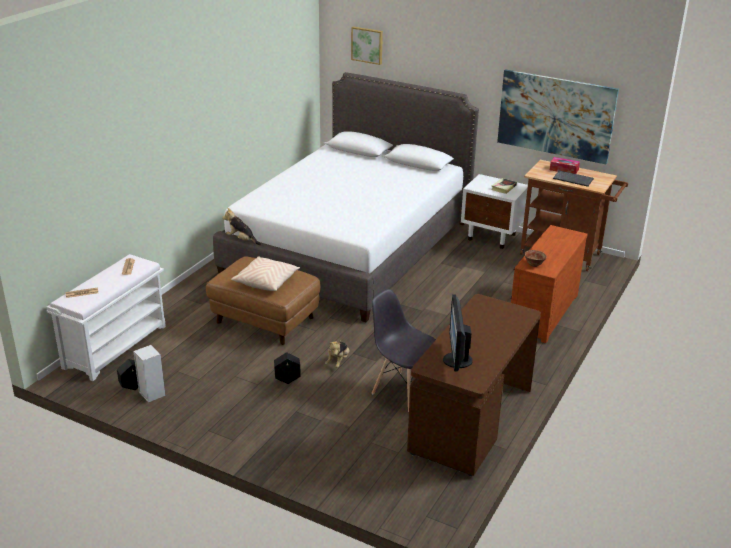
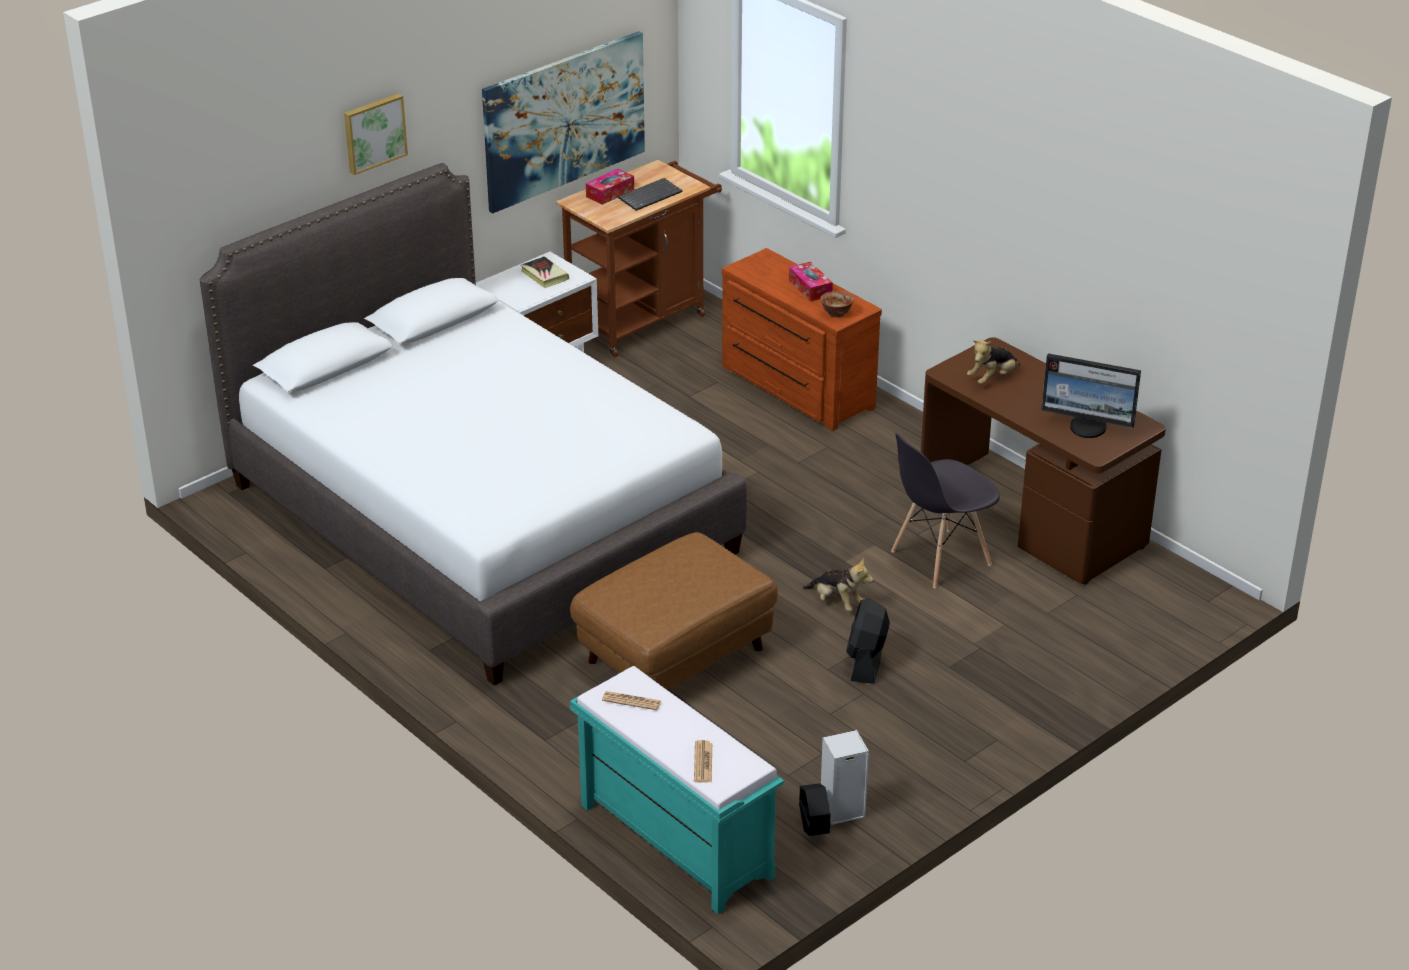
camera: 70 degrees left, 5 degrees up
(115, 346) = (673, 840): white bench -> turquoise bench
(242, 240) = (533, 582): plush toy -> plush toy (992, 378)
(266, 281) = (696, 581): beige pillow -> none
(287, 380) = (866, 661): black planter -> black fan
(367, 45) = (241, 175): picture -> picture (374, 132)
(555, 252) = (810, 288): none -> tissue box

